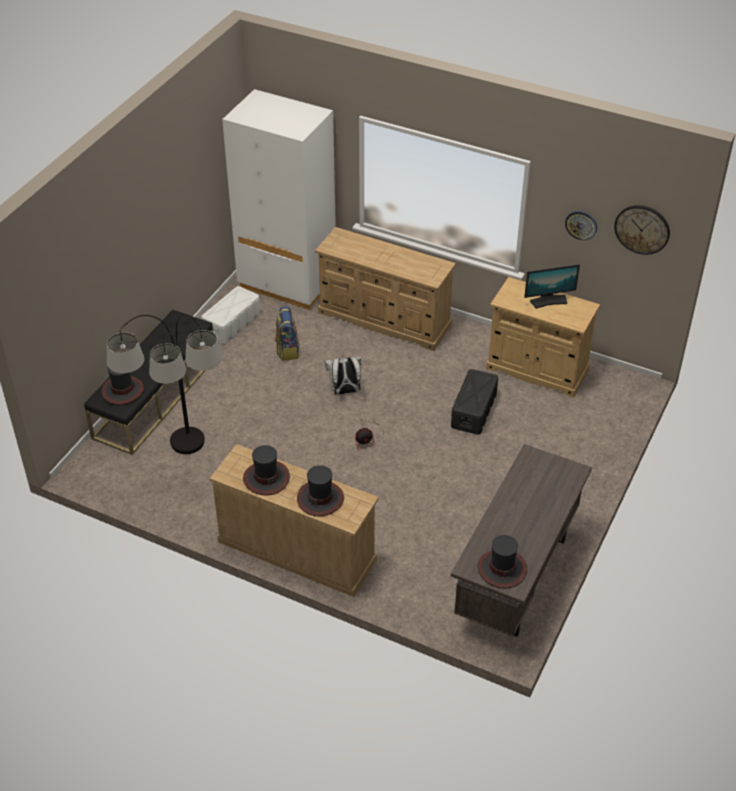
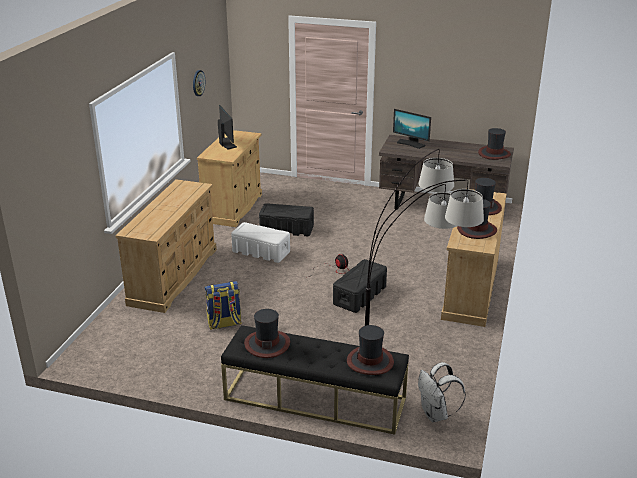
camera: 100 degrees left, 15 degrees down
(173, 333) = (267, 344): none -> hat
(232, 324) = (184, 365): white storage box -> white storage box (260, 251)
(287, 283) = (112, 338): white wardrobe -> none
(308, 451) = (359, 296): none -> black storage box
(345, 391) = (277, 286): white backpack -> white backpack (436, 414)
(551, 483) = (411, 144): none -> monitor
(642, 229) = (216, 58): wall clock -> none

